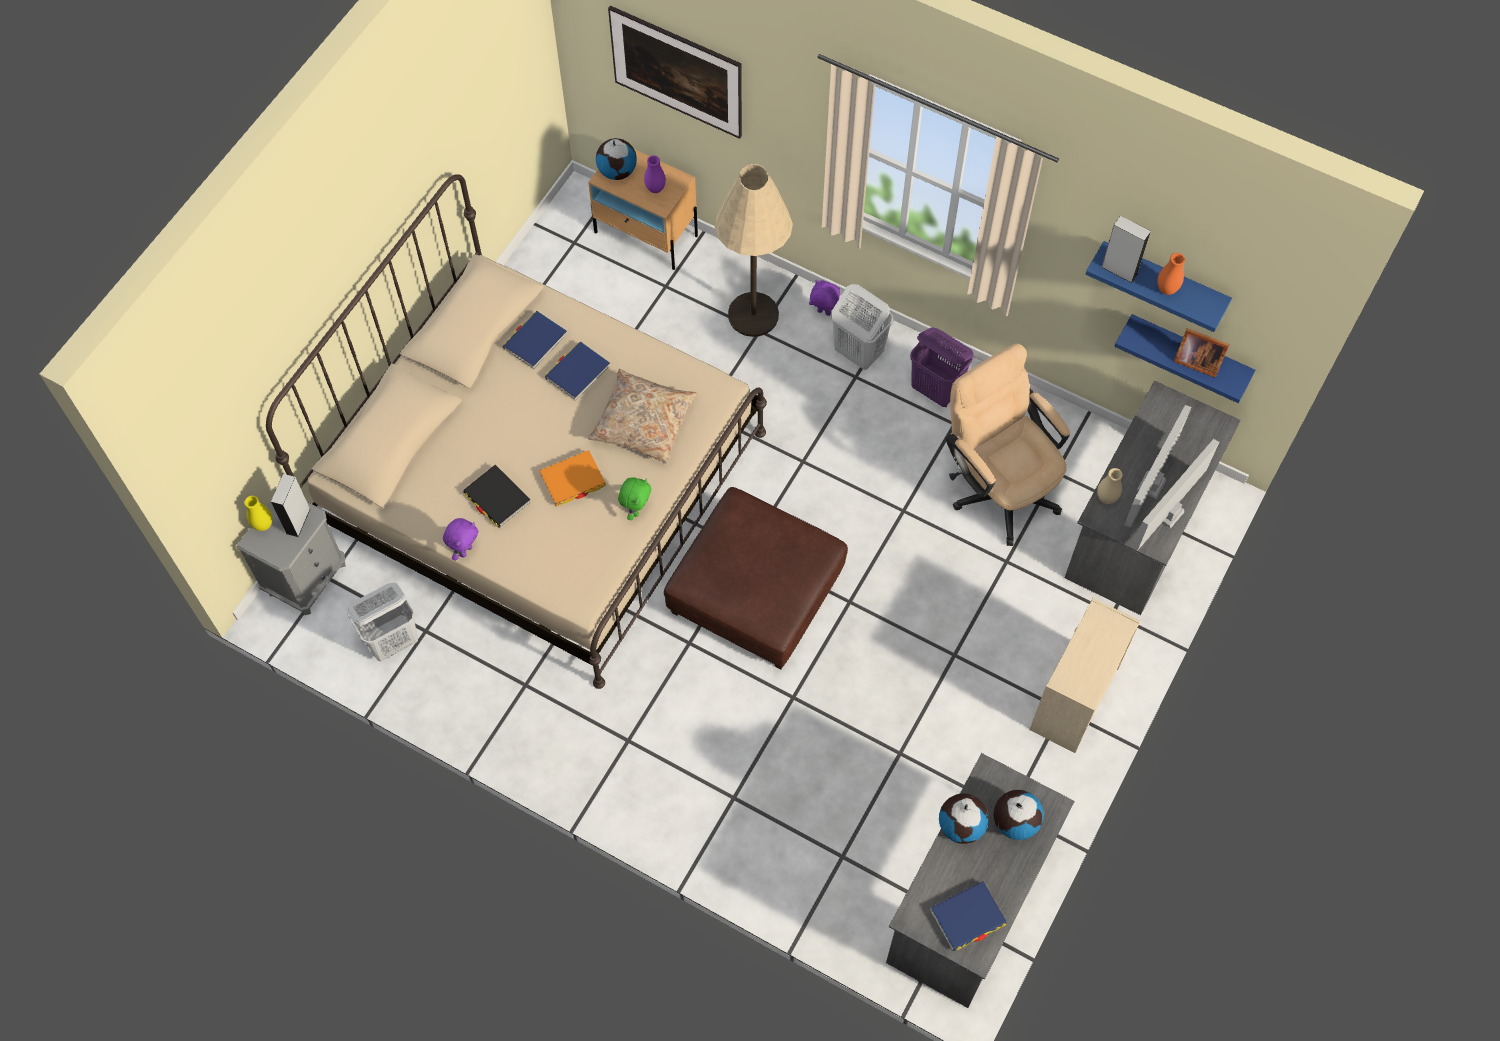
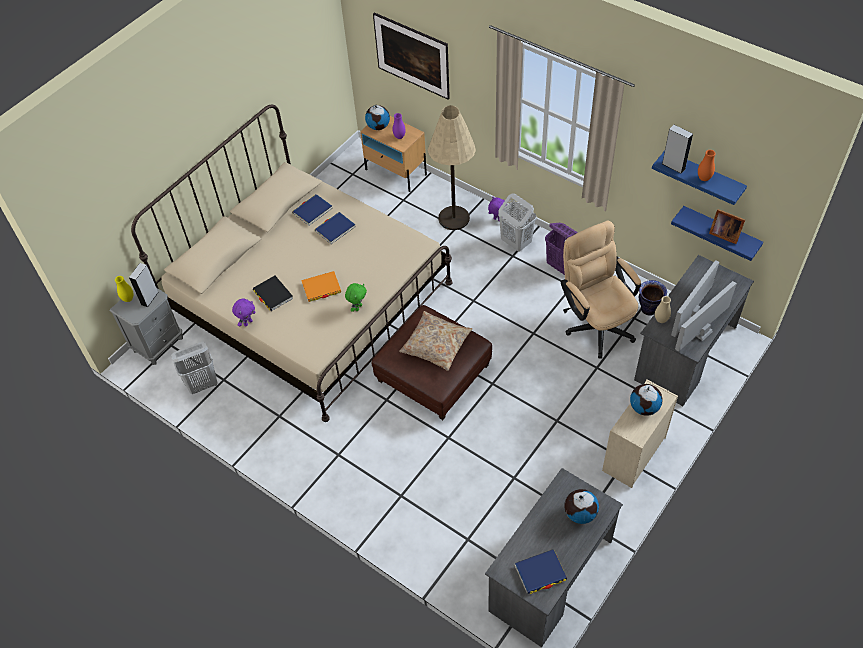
camera: 10 degrees right, 10 degrees down
(643, 422) = (370, 259): beige pillow -> beige pillow (436, 345)
(961, 825) = (543, 512): globe -> globe (644, 407)
(1077, 455) = (649, 309): none -> vase

